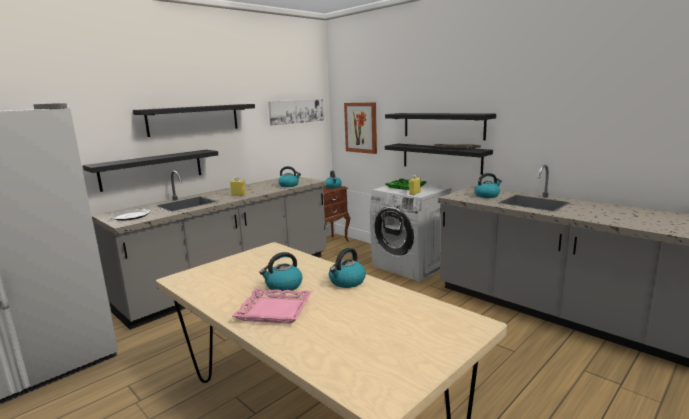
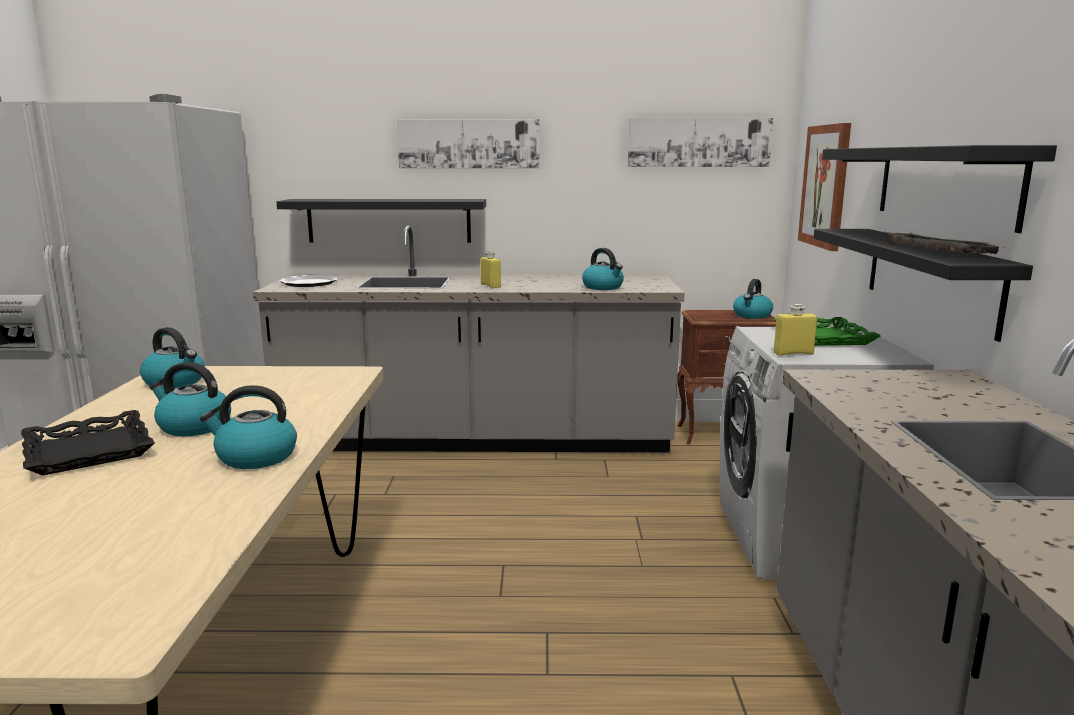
camera: 45 degrees right, 0 degrees up
(194, 119) = (469, 143): black shelf -> picture
(275, 310) = (90, 450): pink tray -> black tray
(487, 195) = (923, 399): kettle -> kettle (175, 382)

